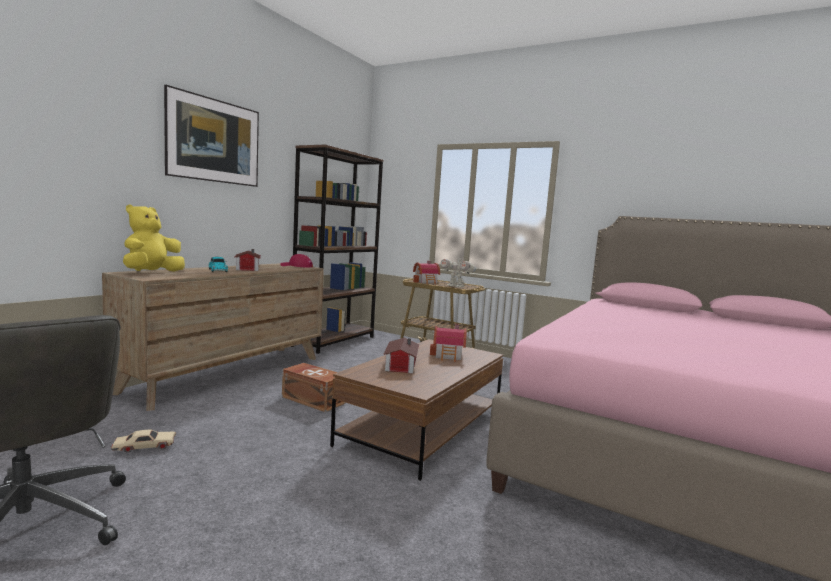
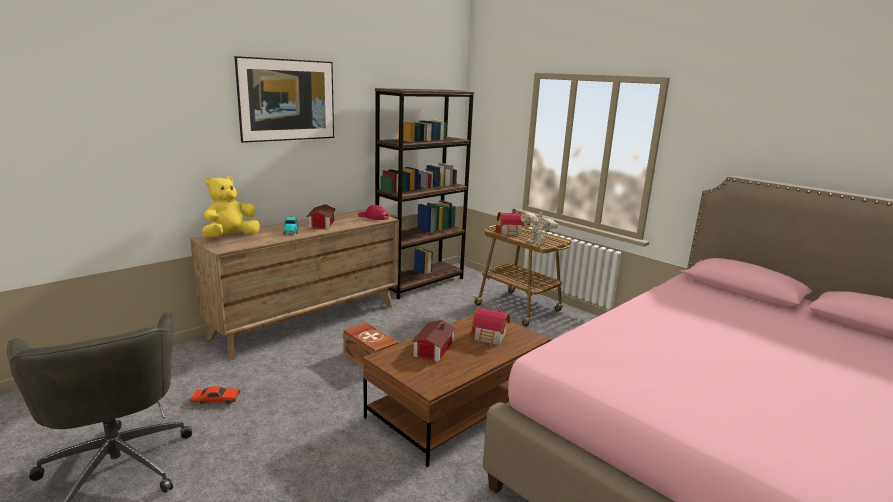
camera: 15 degrees right, 10 degrees up
(145, 447) = (216, 400): beige toy car -> red toy car

